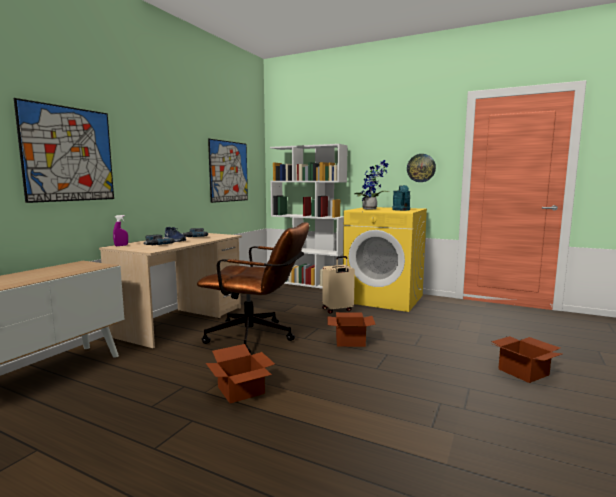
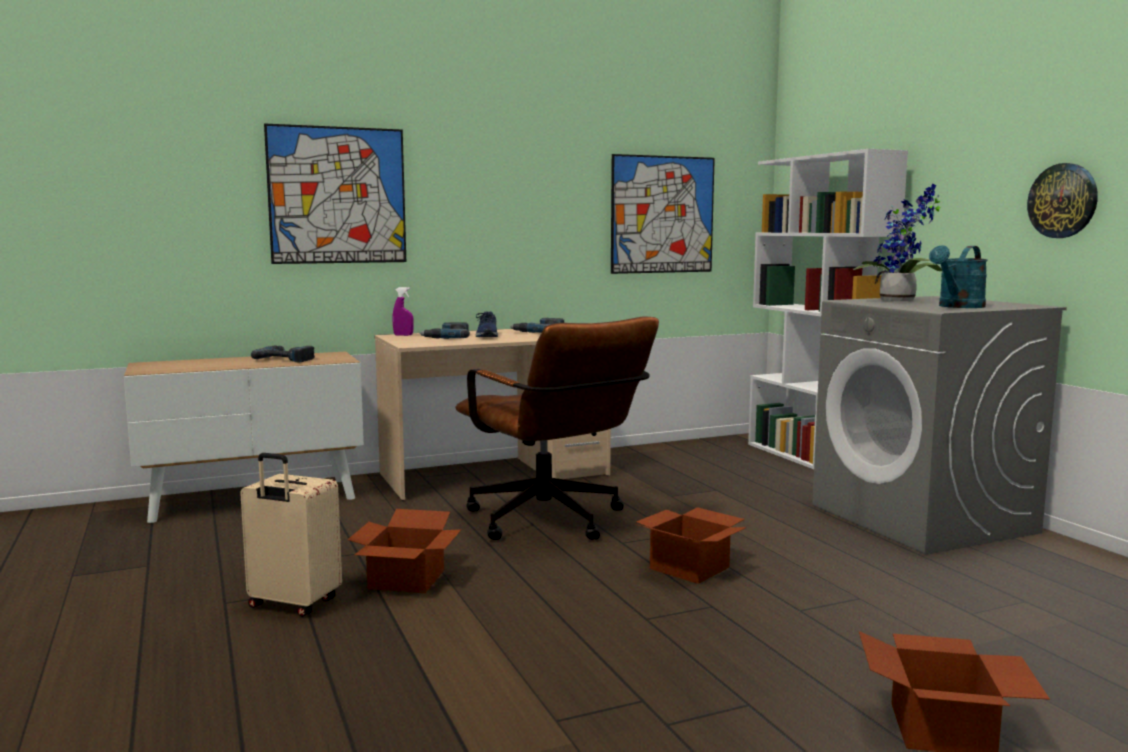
camera: 40 degrees right, 0 degrees up
(57, 270) = (287, 359): none -> power drill
(337, 310) = (775, 515): beige suitcase -> beige suitcase (293, 604)
(384, 299) = (923, 519): yellow washing machine -> grey washing machine

